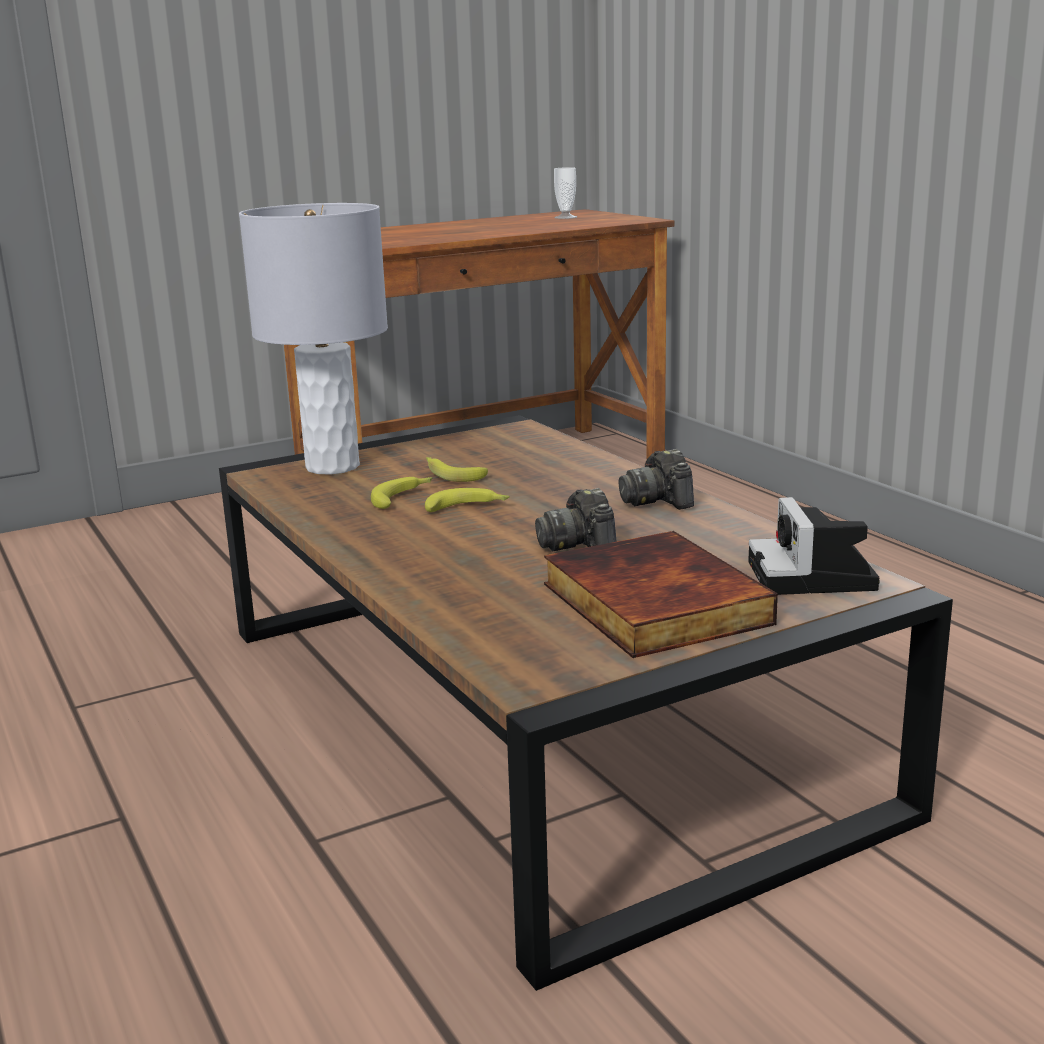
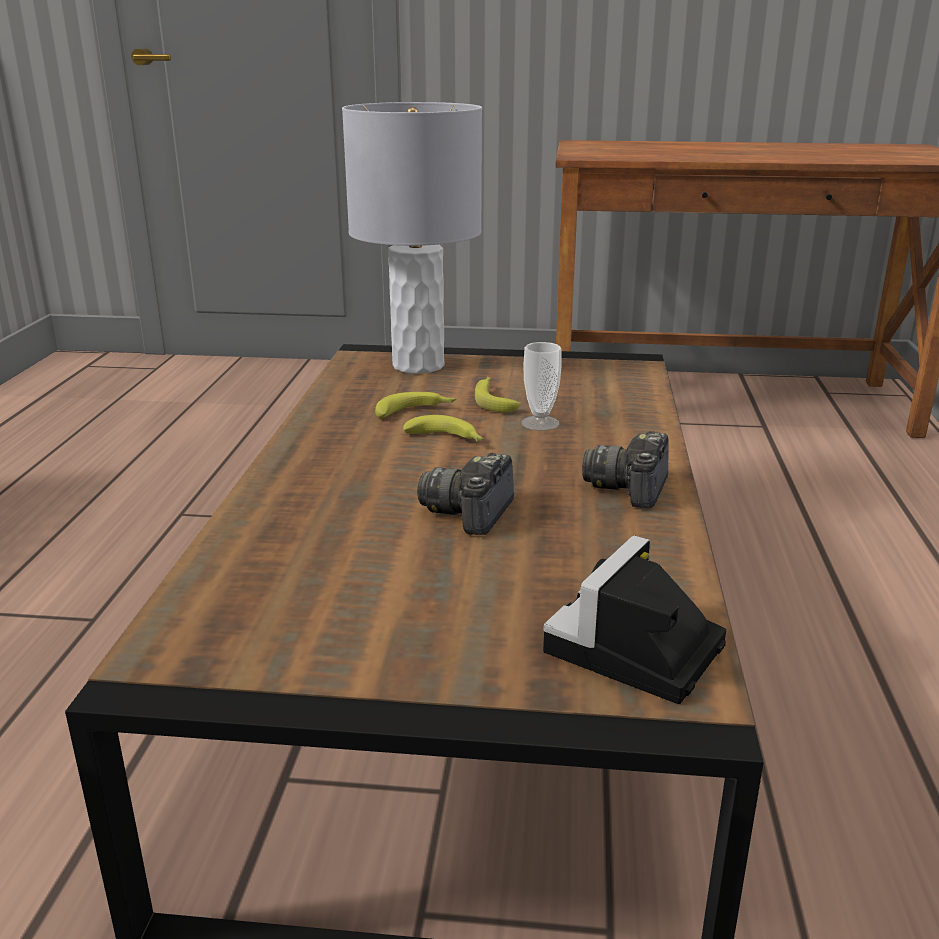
camera: 35 degrees right, 5 degrees up
(565, 217) = (879, 150): cup -> cup (540, 423)
(650, 604) = (413, 610): book -> none

